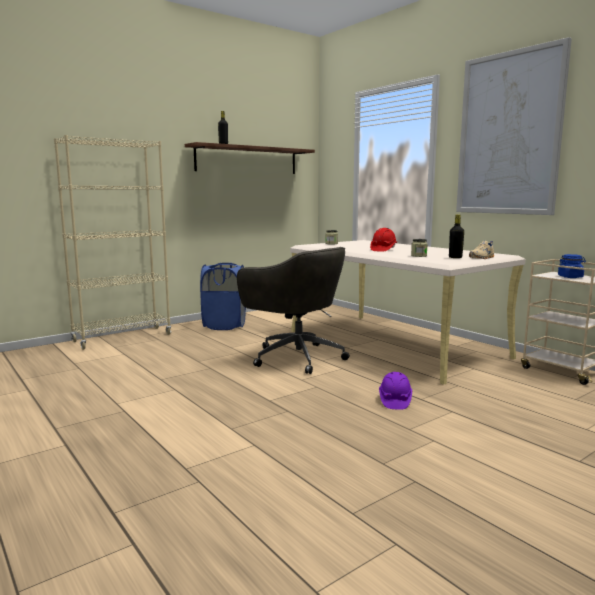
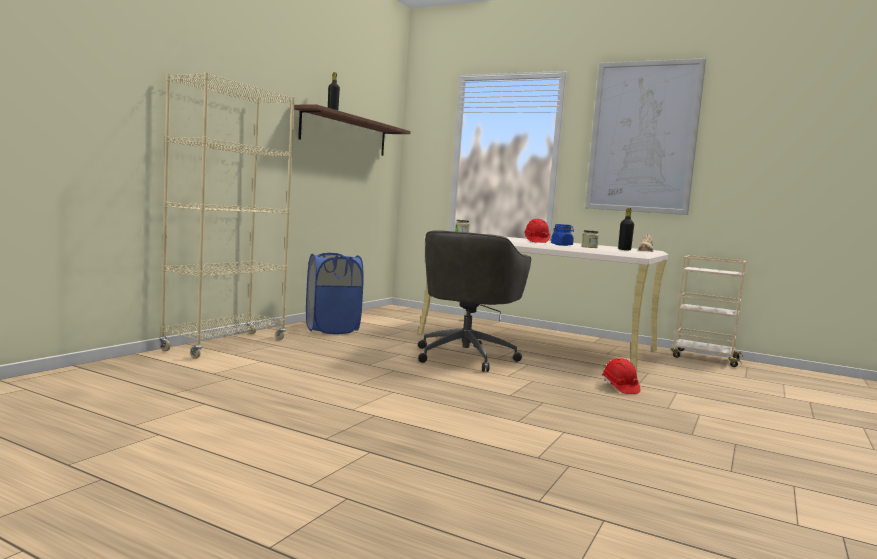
camera: 25 degrees left, 5 degrees down
(296, 357) = (466, 356): grey office chair -> grey office chair turned 90 degrees clockwise
(394, 401) = (619, 388): purple hard hat -> red hard hat
(570, 277) = (715, 270): blue jar -> blue jar (561, 245)

